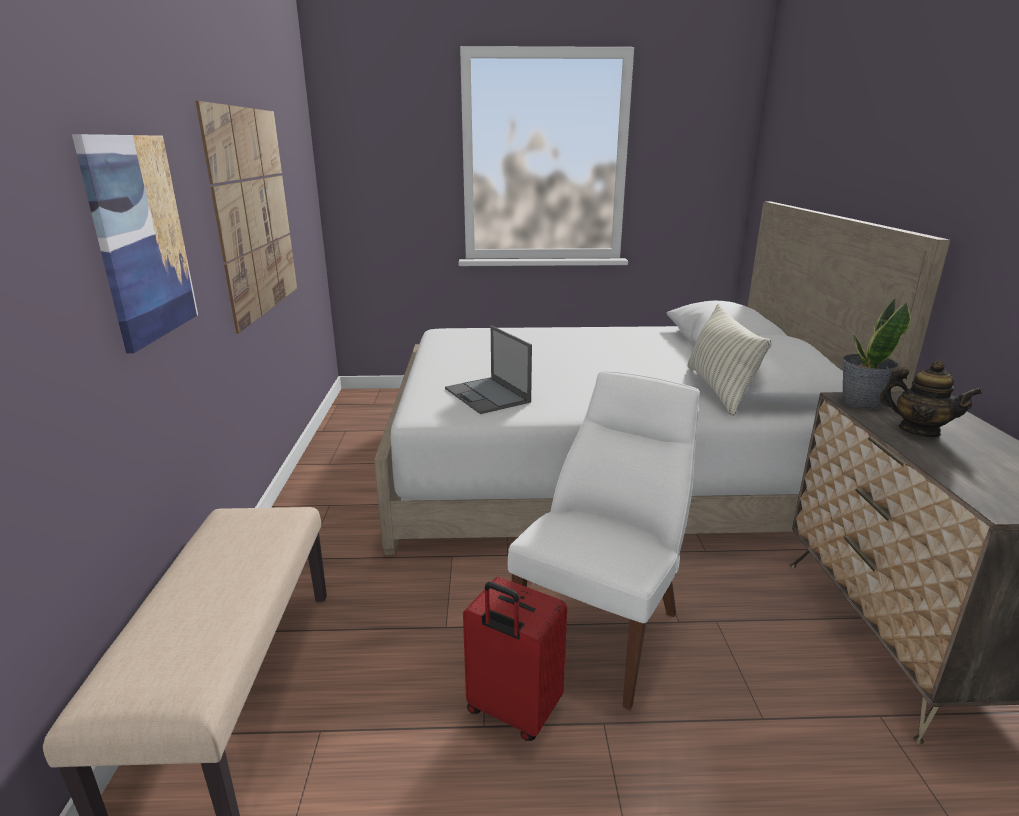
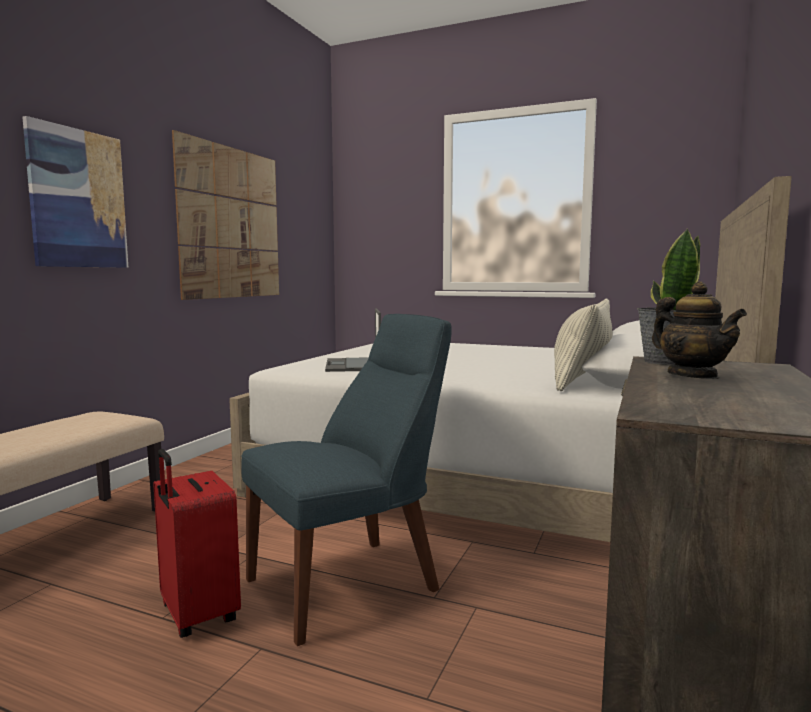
camera: 25 degrees right, 15 degrees down
(603, 629) = (351, 583): white chair -> blue chair

